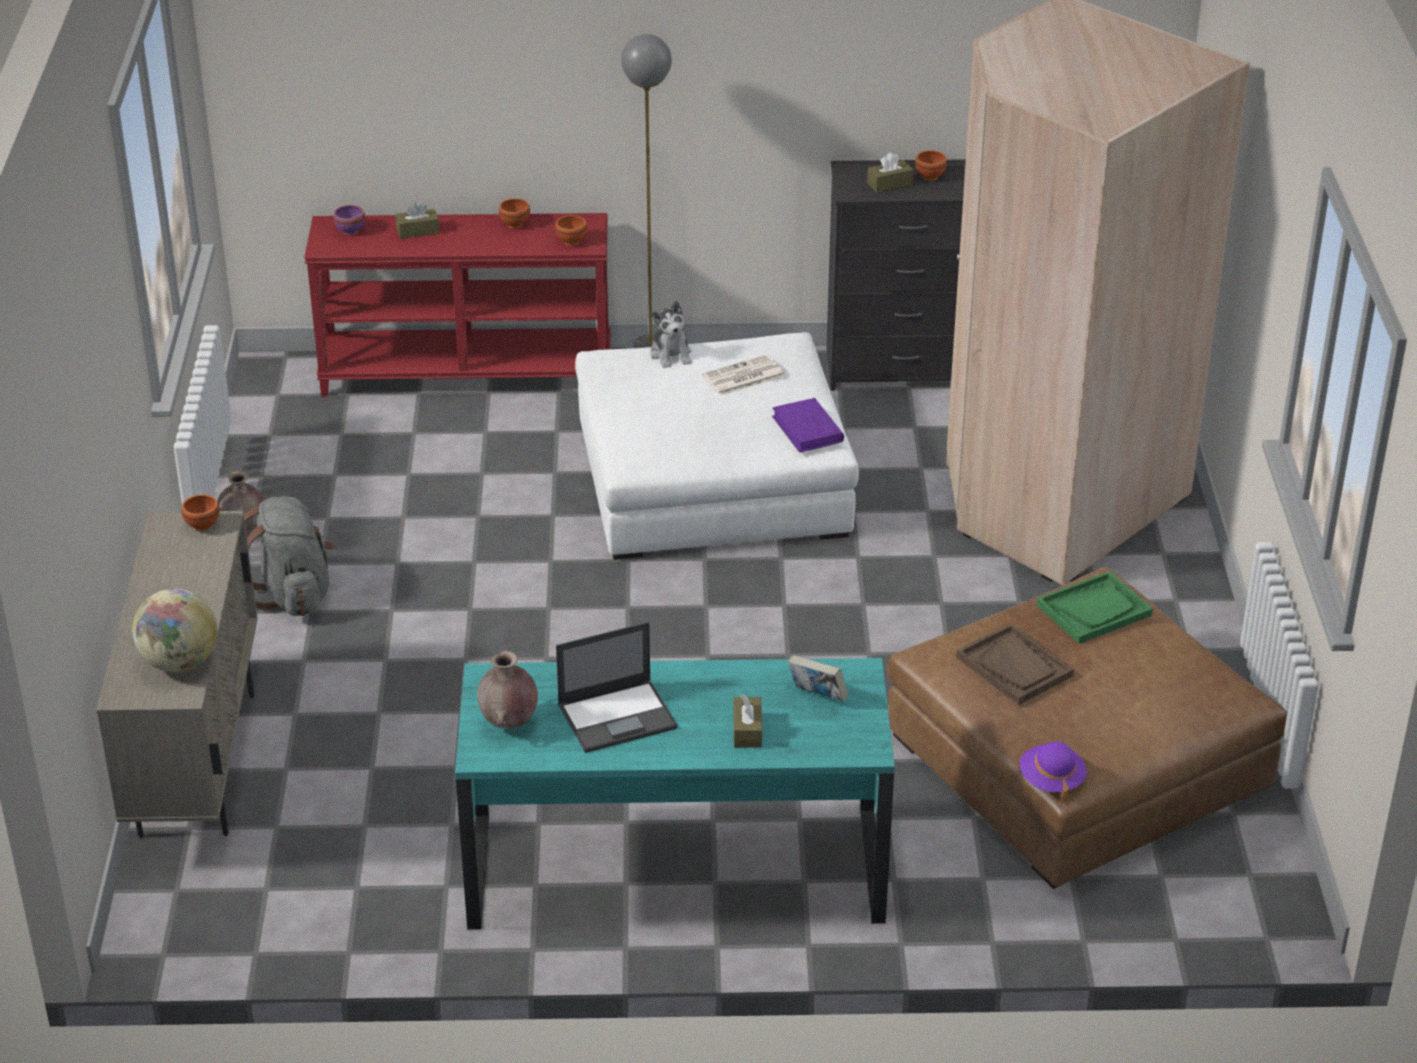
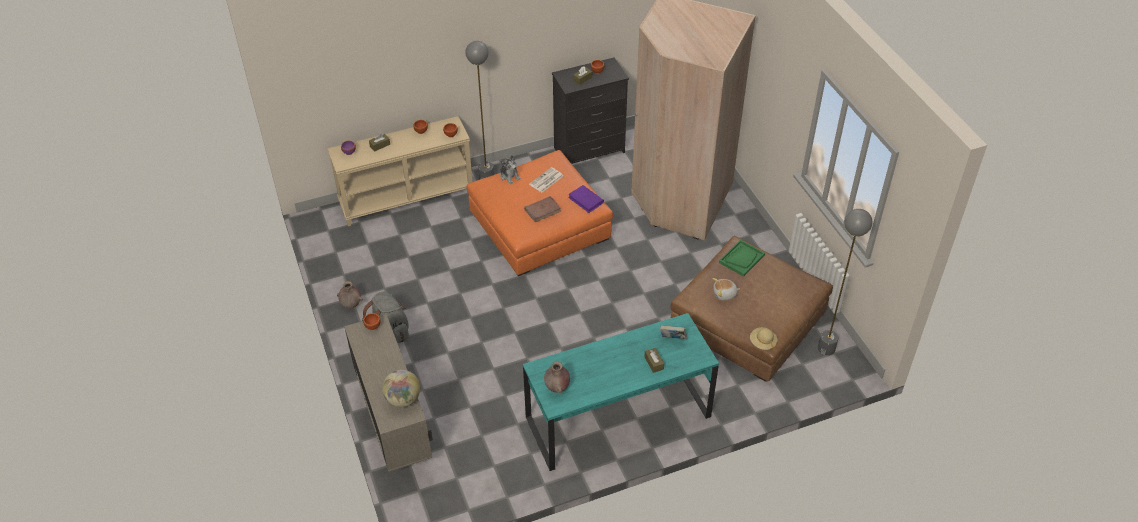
camera: 20 degrees left, 10 degrees up
(467, 372) = (407, 197): red console table -> beige console table
(618, 716) = (599, 371): laptop -> none
(703, 427) = (542, 210): none -> brown book
(712, 480) = (539, 226): white ottoman -> orange ottoman
(1014, 666) = (724, 294): brown tray -> plush toy
(1051, 780) = (762, 343): purple hat -> beige hat
(1236, 860) = (826, 348): none -> grey floor lamp

